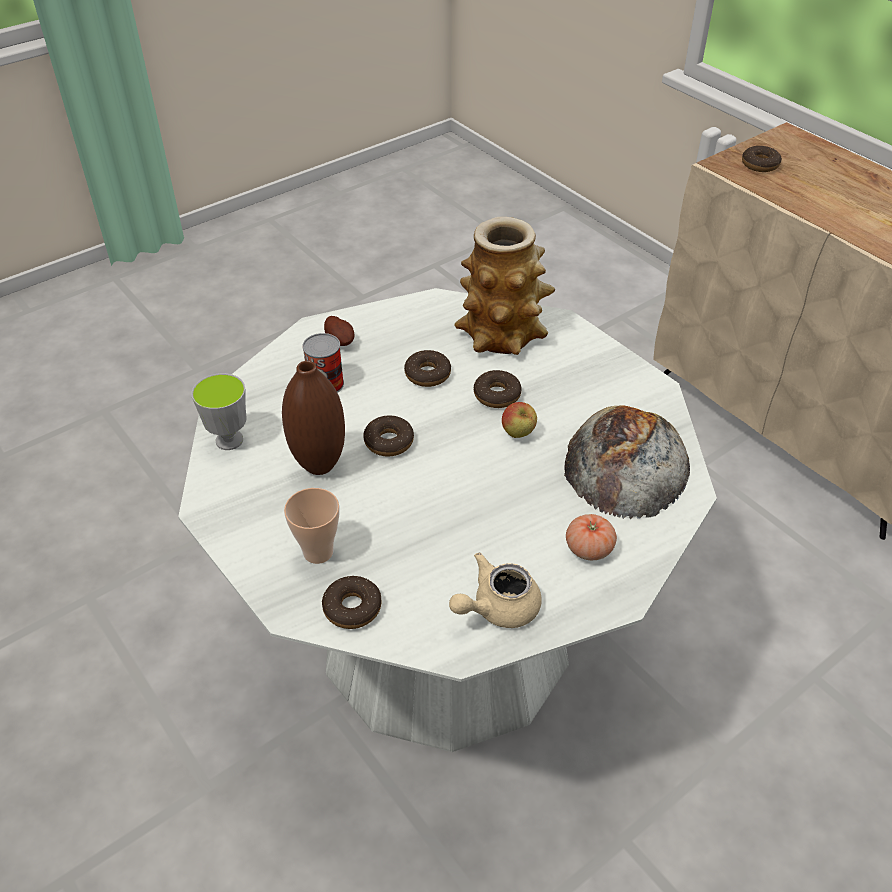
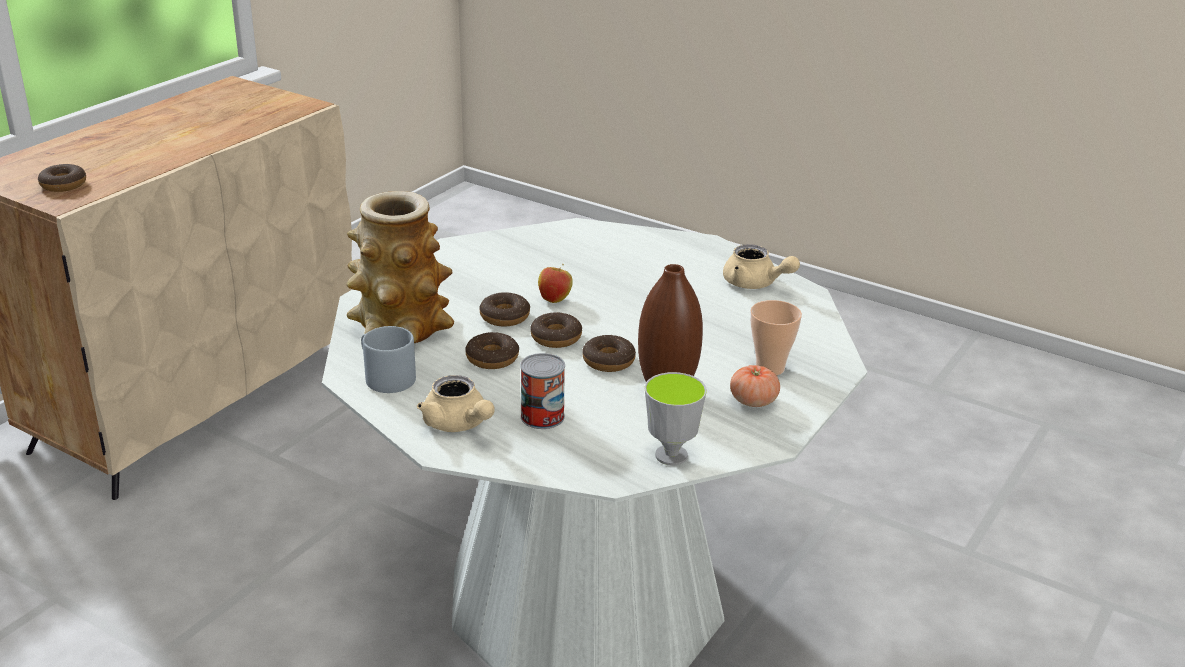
camera: 110 degrees left, 15 degrees down
(340, 341) = (458, 424): potato -> beige teapot
(352, 608) = (810, 340): donut -> donut (556, 337)
(427, 316) = (384, 377): none -> grey mug
(589, 548) = (667, 257): tomato -> tomato (753, 401)
(626, 462) = (560, 251): bread -> none

